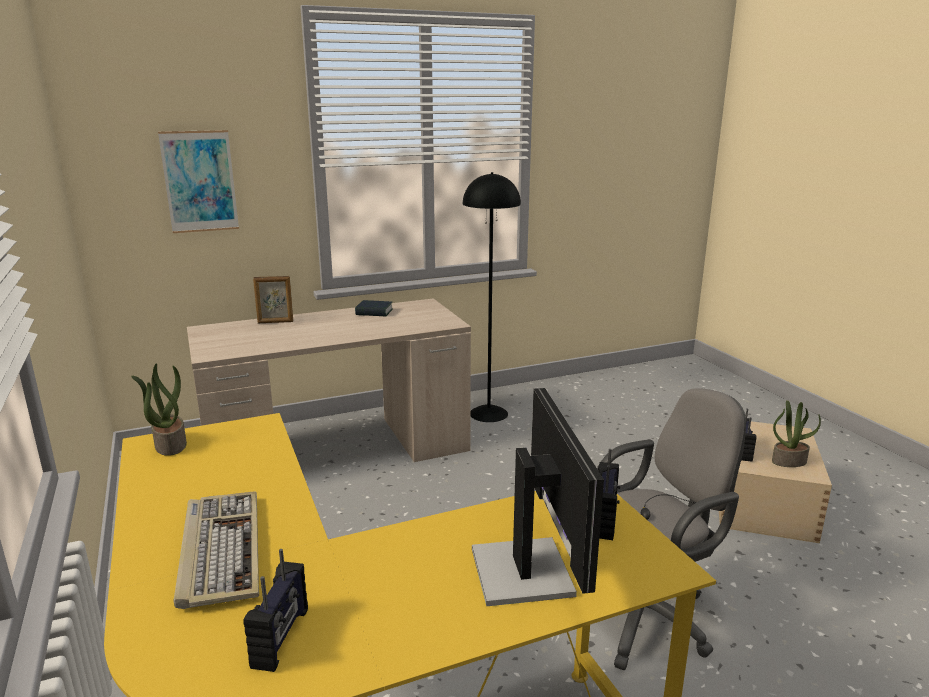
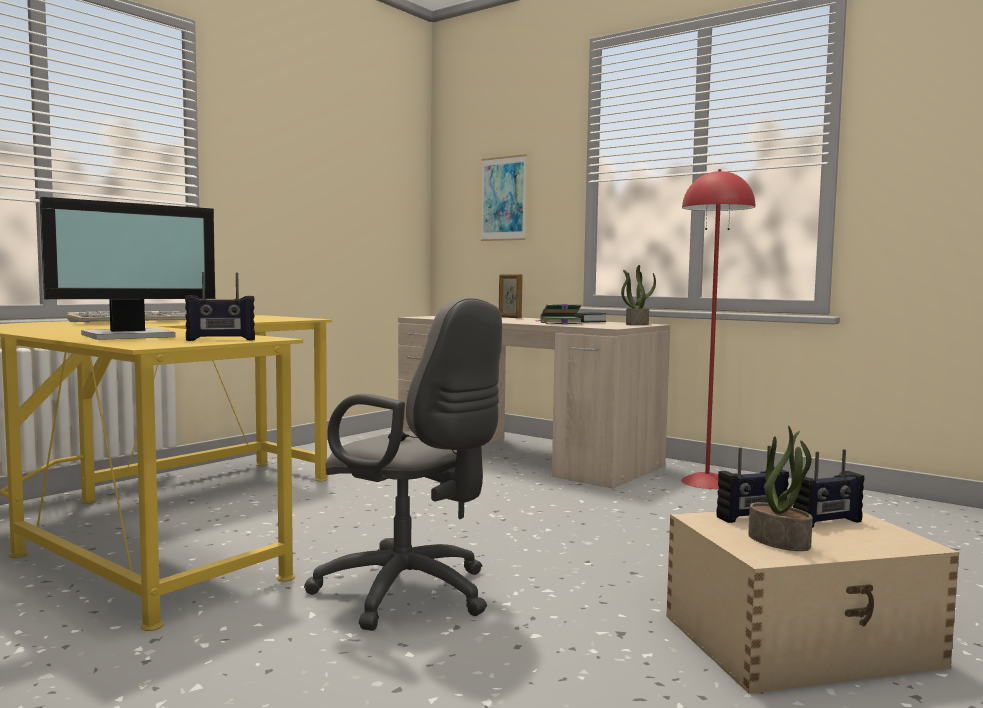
camera: 60 degrees right, 15 degrees down
(169, 444) = (259, 316): potted plant -> potted plant (636, 324)
(281, 637) = (44, 327): radio -> radio (827, 522)
(386, 326) = (559, 323): none -> book
(488, 413) = (707, 482): black floor lamp -> red floor lamp

